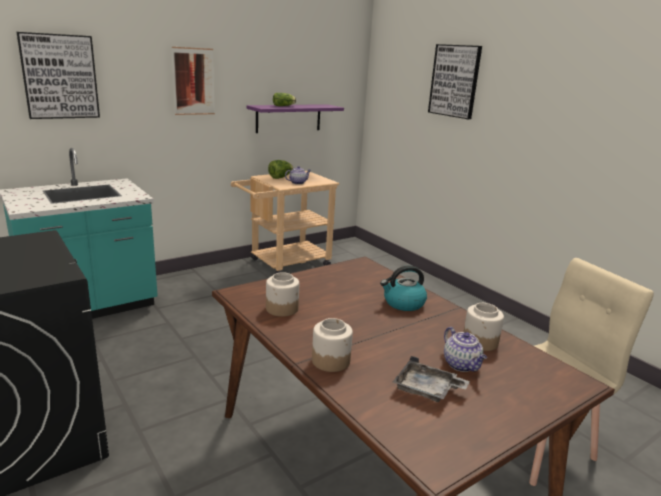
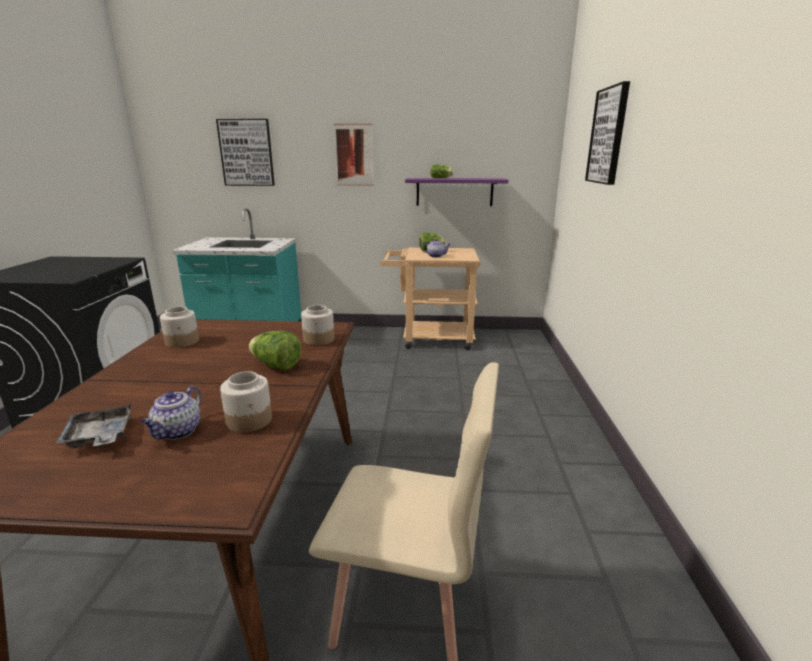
camera: 40 degrees right, 0 degrees up
(331, 360) = (109, 386): jar -> jar (319, 339)
(403, 303) = (276, 366): kettle -> lettuce

